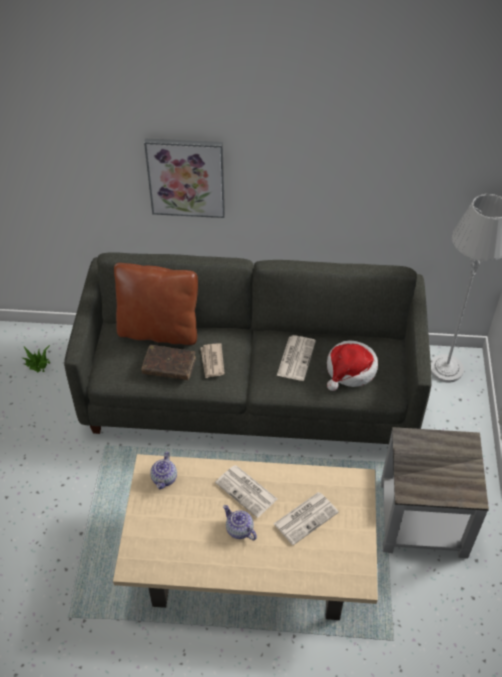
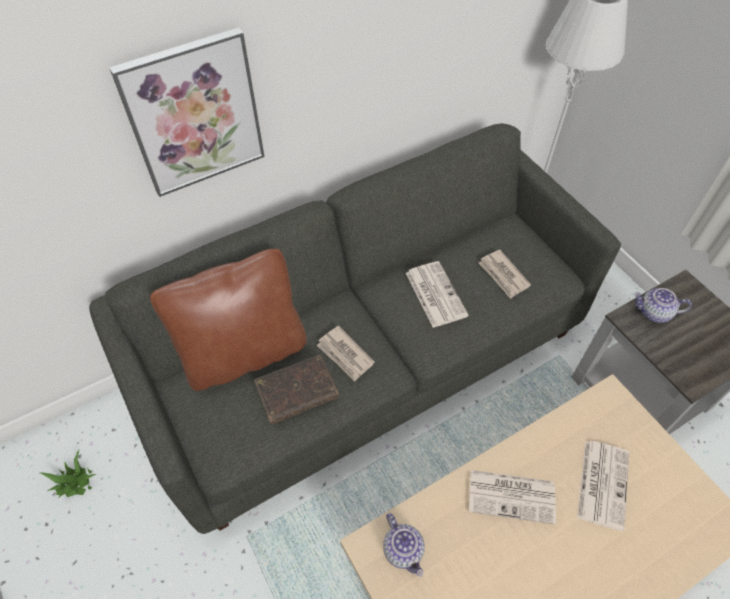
camera: 35 degrees left, 5 degrees up
(239, 529) = (548, 556): teapot -> teapot (654, 313)
(350, 370) = (503, 275): hat -> newspaper

